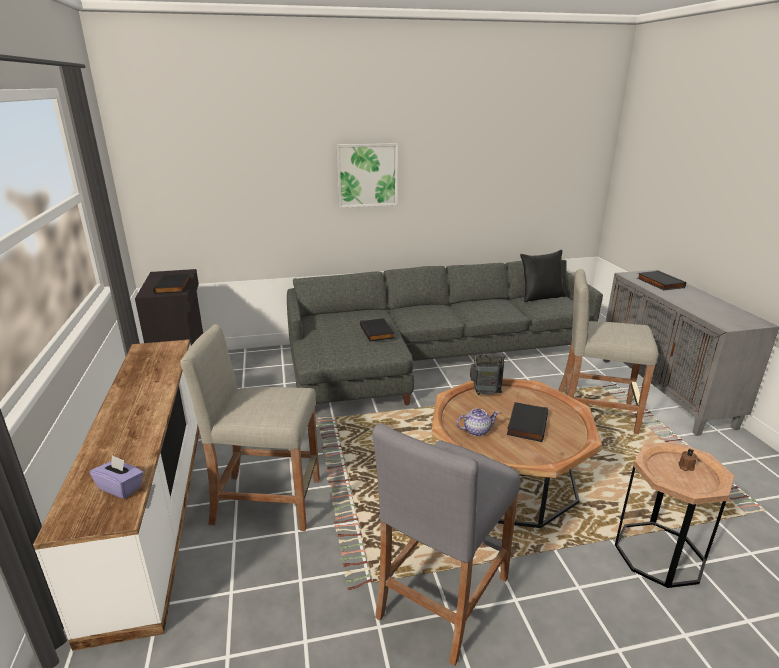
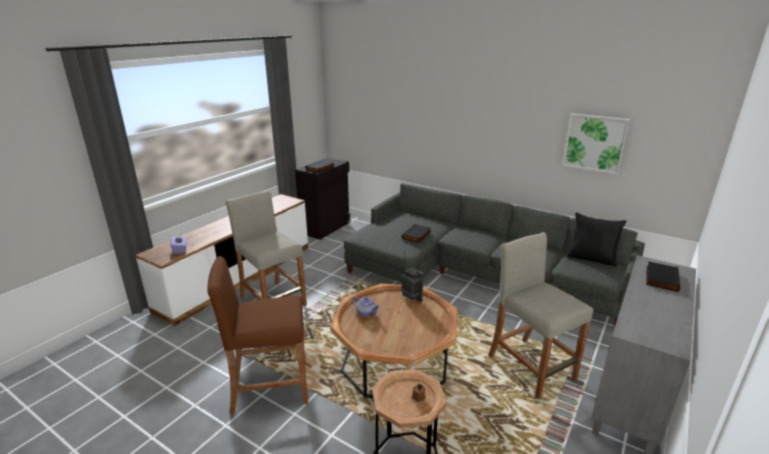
camera: 45 degrees right, 0 degrees up
(367, 175) = (467, 118): picture -> picture (595, 143)
(442, 596) = (270, 387): grey stool -> brown stool
(526, 424) = (400, 325): black book -> none

